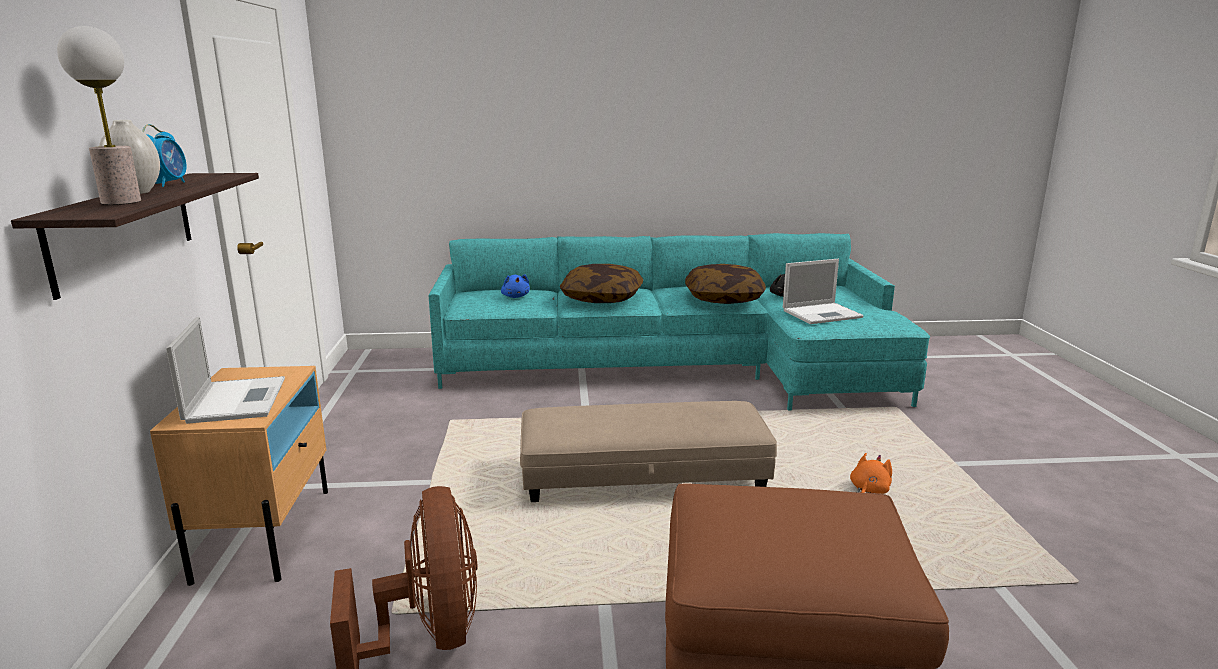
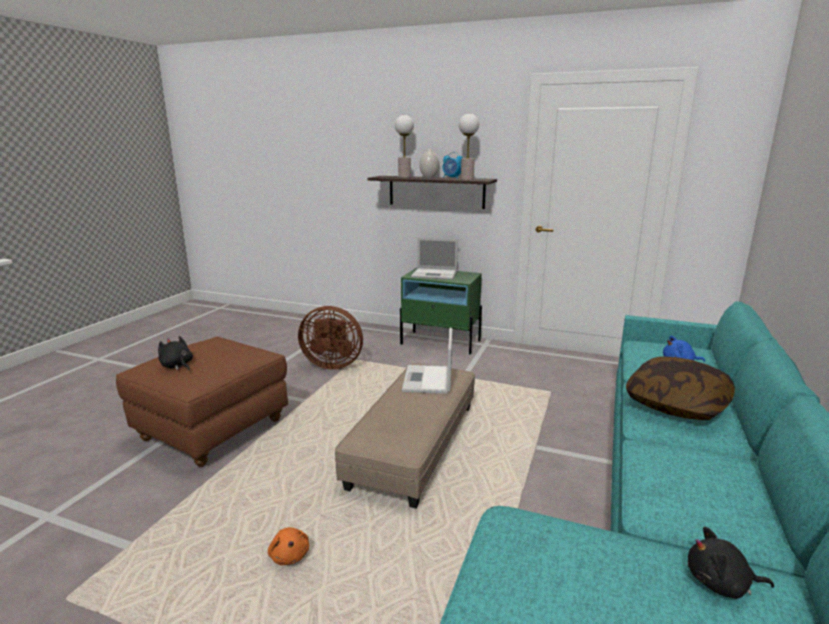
camera: 115 degrees right, 0 degrees up
(215, 178) = (467, 179): none -> table lamp
(265, 533) = (441, 342): beige nightstand -> green nightstand
(724, 298) = (680, 494): pillow -> none
(823, 314) = (571, 569): laptop -> laptop (428, 380)
(854, 526) = (177, 366): none -> black plush toy

